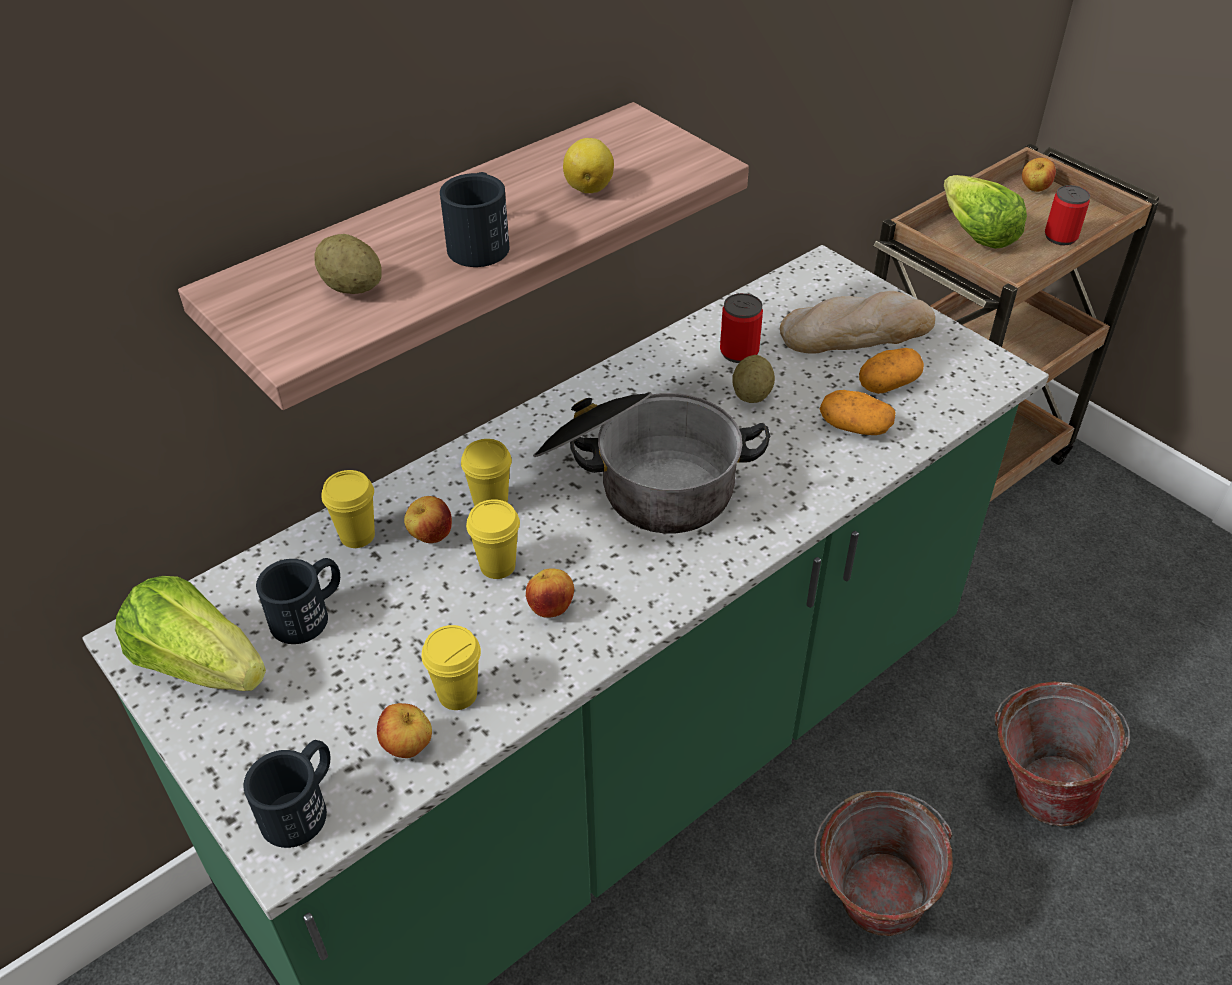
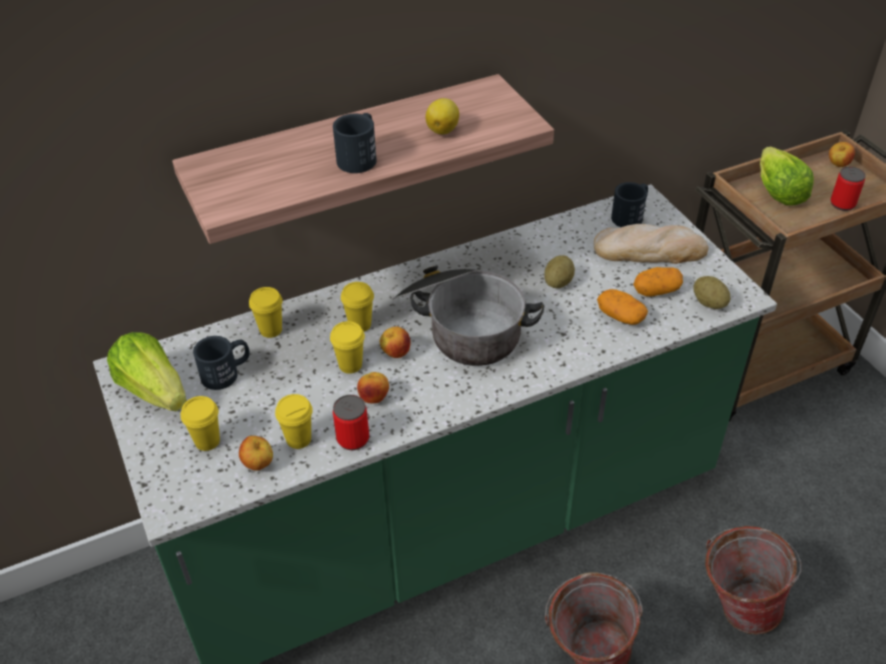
camera: 15 degrees right, 0 degrees up
(303, 805) = (187, 485): black mug -> black mug (631, 215)
(313, 727) = (207, 441): none -> yellow cup
(352, 287) = (272, 174): potato -> potato (709, 303)
(430, 536) = (315, 338): apple -> apple (395, 353)
(739, 352) = (561, 251): can -> can (353, 439)

